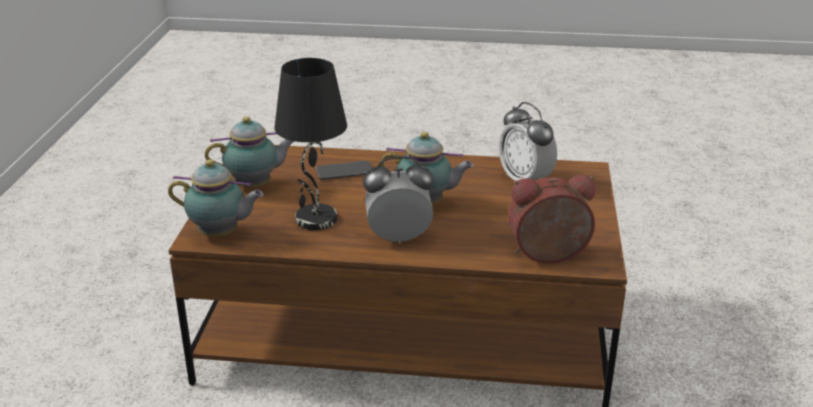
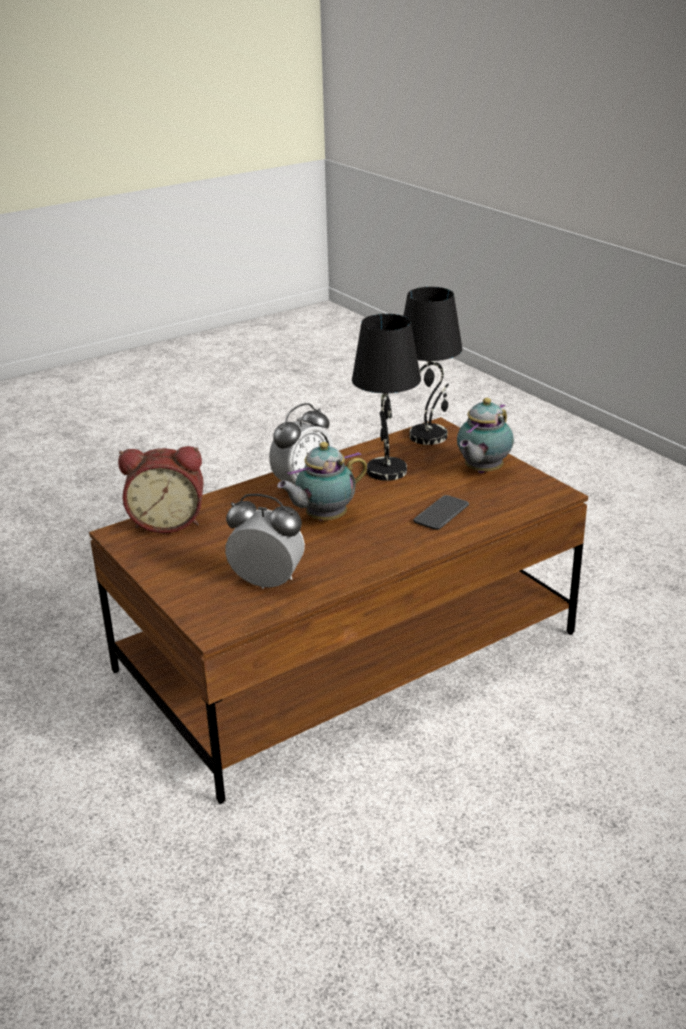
camera: 140 degrees right, 0 degrees up
(221, 234) = (428, 435): teapot -> black table lamp
(549, 256) = (168, 521): alarm clock -> alarm clock turned 45 degrees clockwise

